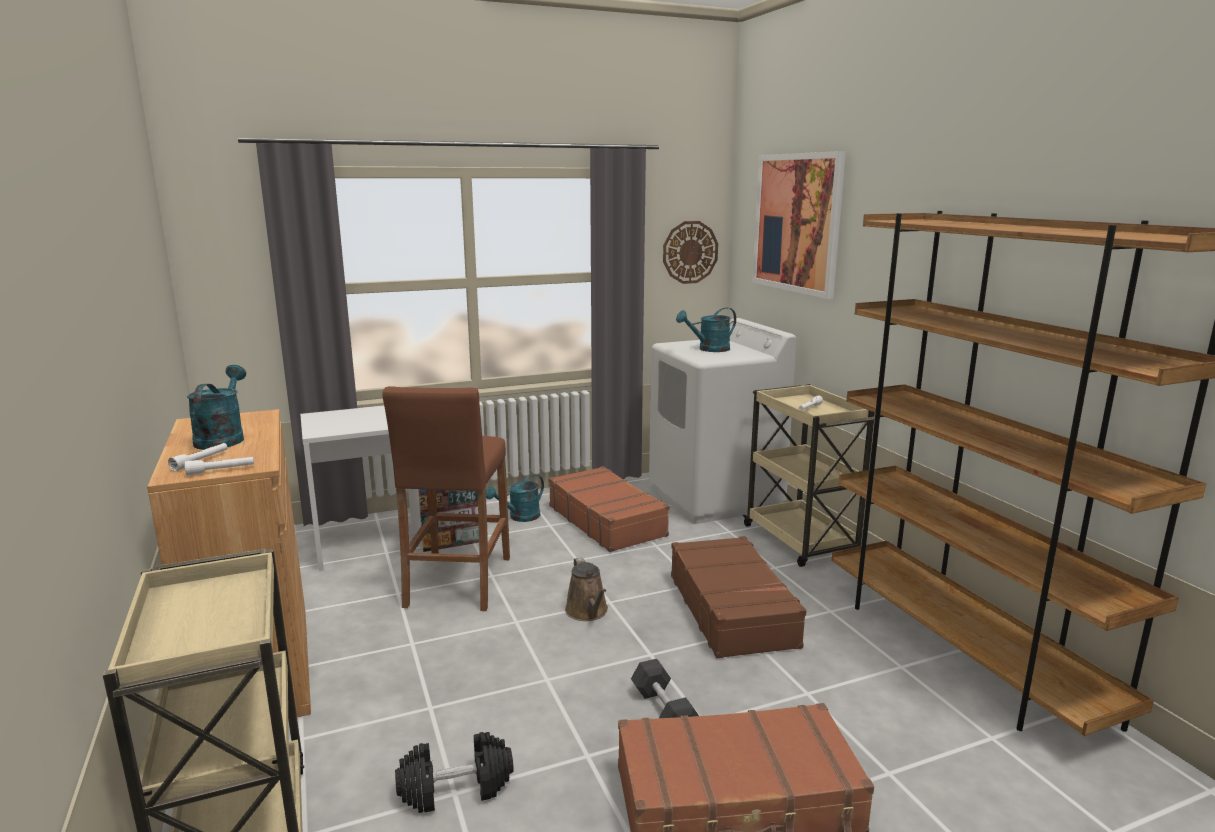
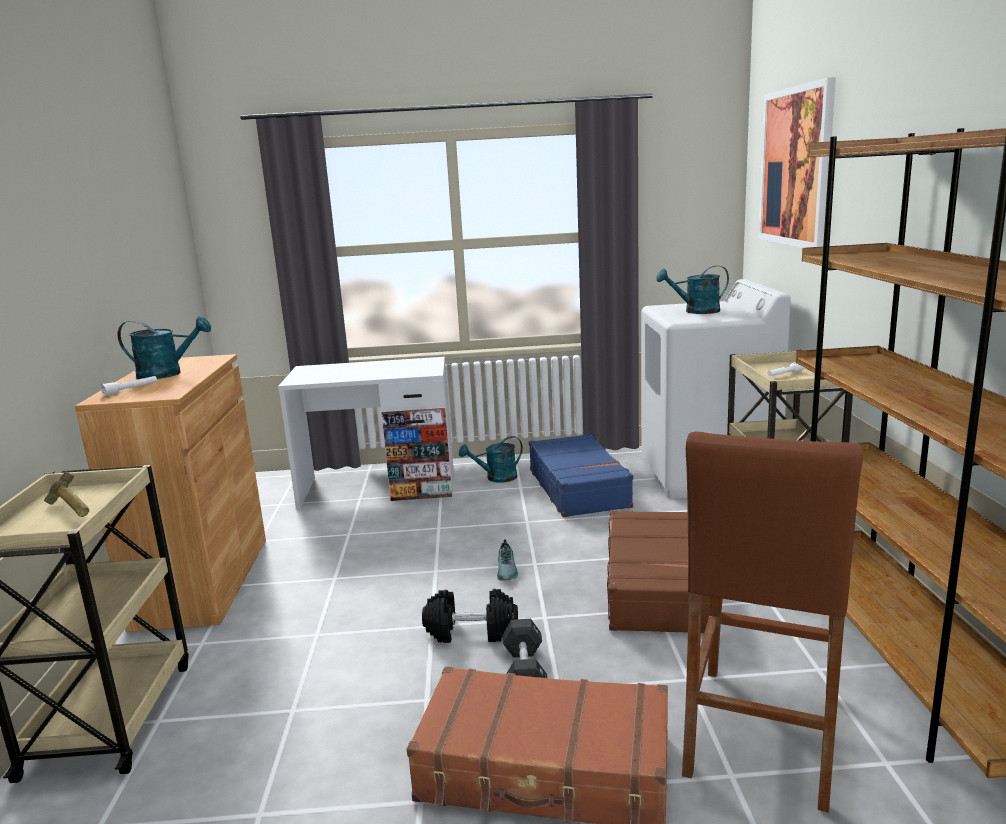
camera: 20 degrees right, 0 degrees up
(214, 615) = (72, 511): none -> hammer
(221, 471) = (137, 397): white flashlight -> none
(222, 438) = (167, 374): turquoise watering can -> turquoise watering can turned 75 degrees clockwise
(456, 788) = (296, 706): black dumbbell -> black dumbbell (471, 631)
(458, 581) = (405, 530): brown stool -> brown stool (761, 733)
(588, 612) = (508, 570): brown watering can -> shoe
(607, 521) = (579, 488): brown suitcase -> blue suitcase
(690, 252) = (696, 208): wall clock -> none

